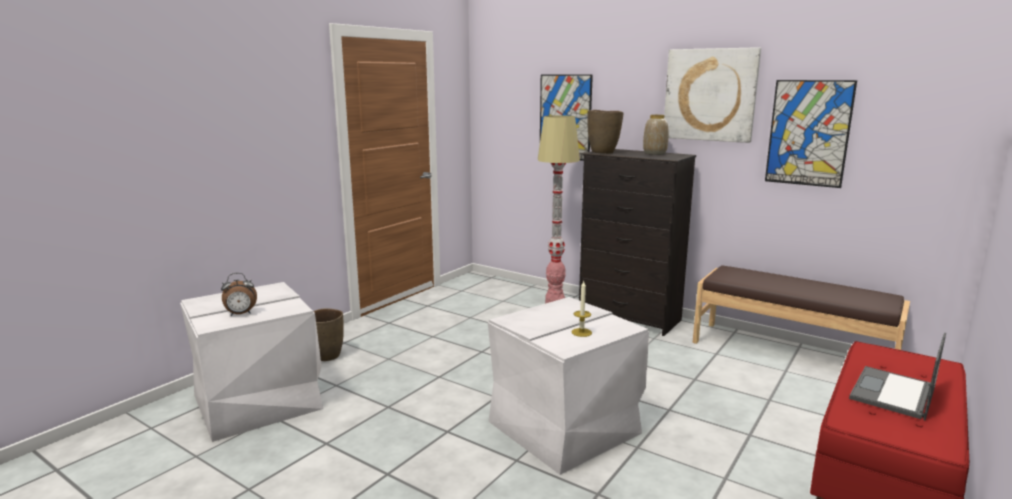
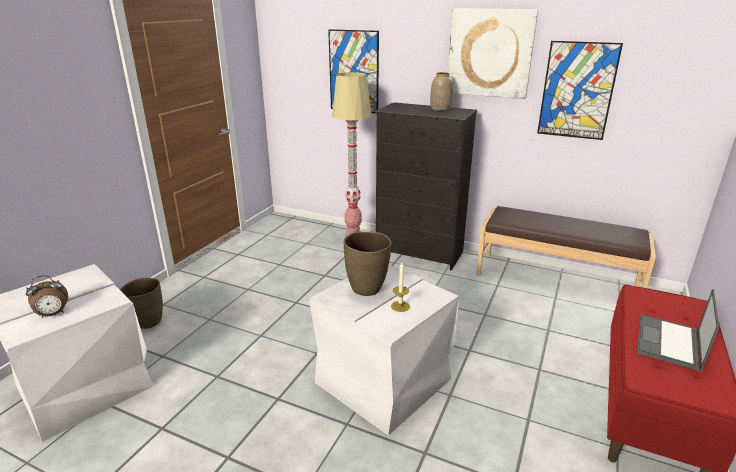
camera: 10 degrees left, 10 degrees up
(603, 152) = (394, 109): brown vase -> brown vase (367, 288)

